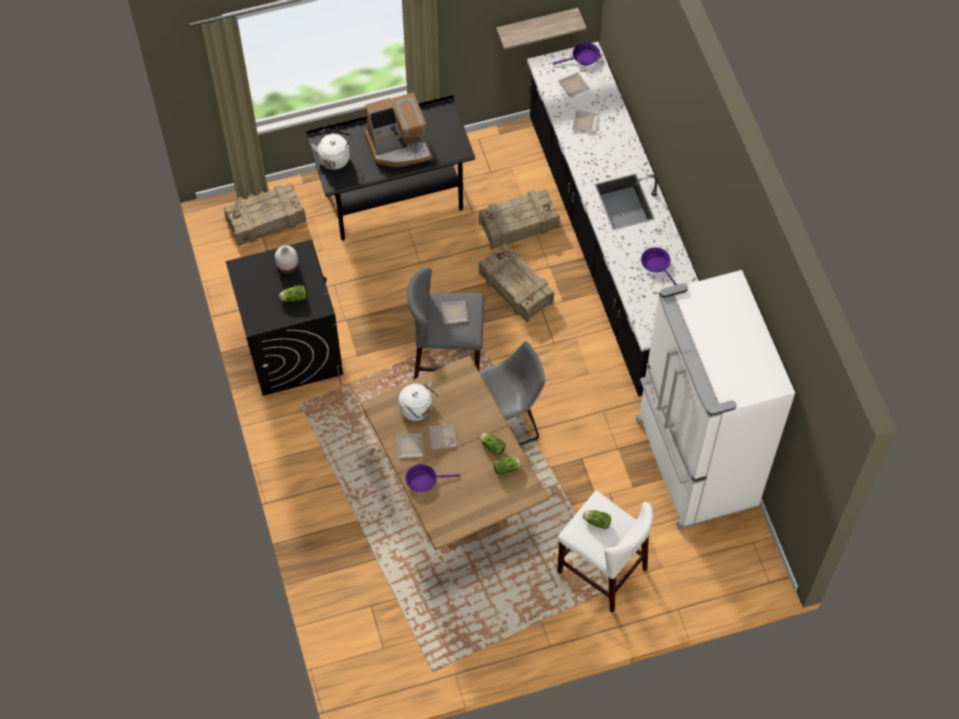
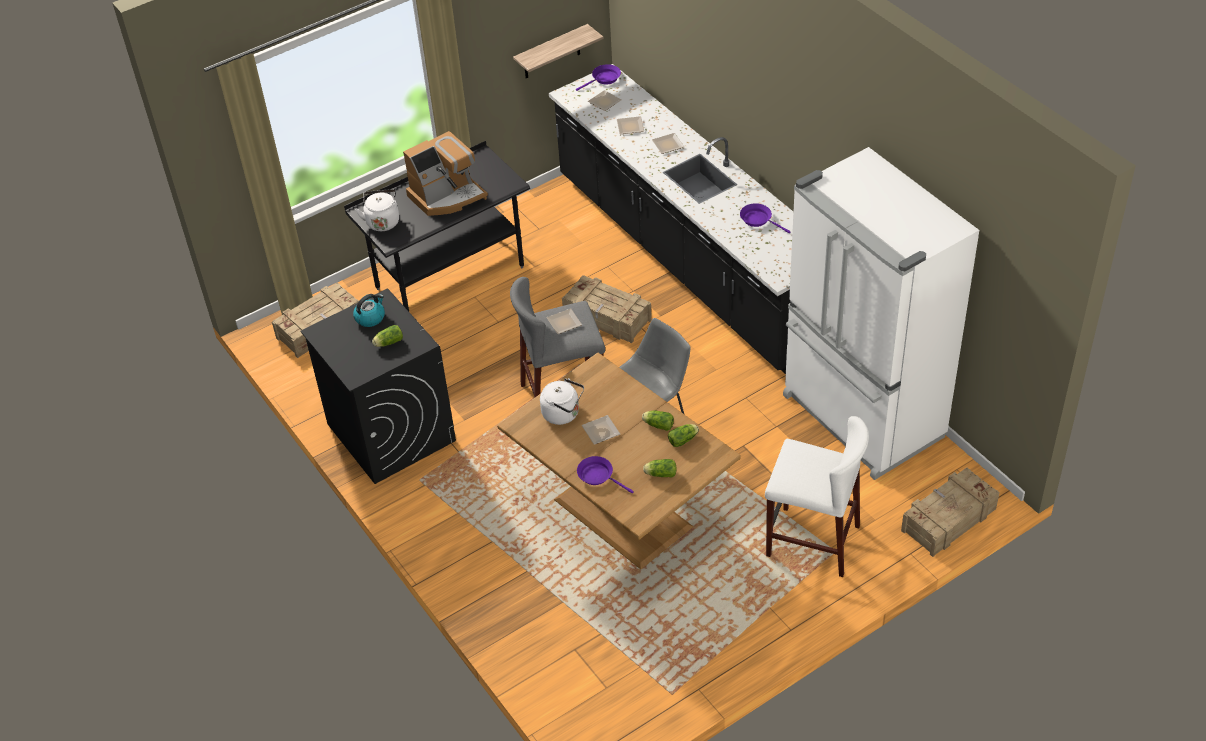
camera: 15 degrees left, 15 degrees down
(287, 266) = (370, 317): white vase -> kettle
(411, 445) = (569, 448): plate -> plate (668, 144)
(424, 480) = (598, 476): purple frying pan -> purple frying pan turned 60 degrees clockwise
(518, 224) = (586, 264): crate -> crate (947, 520)
(596, 521) = (800, 464): lettuce -> lettuce (660, 474)

